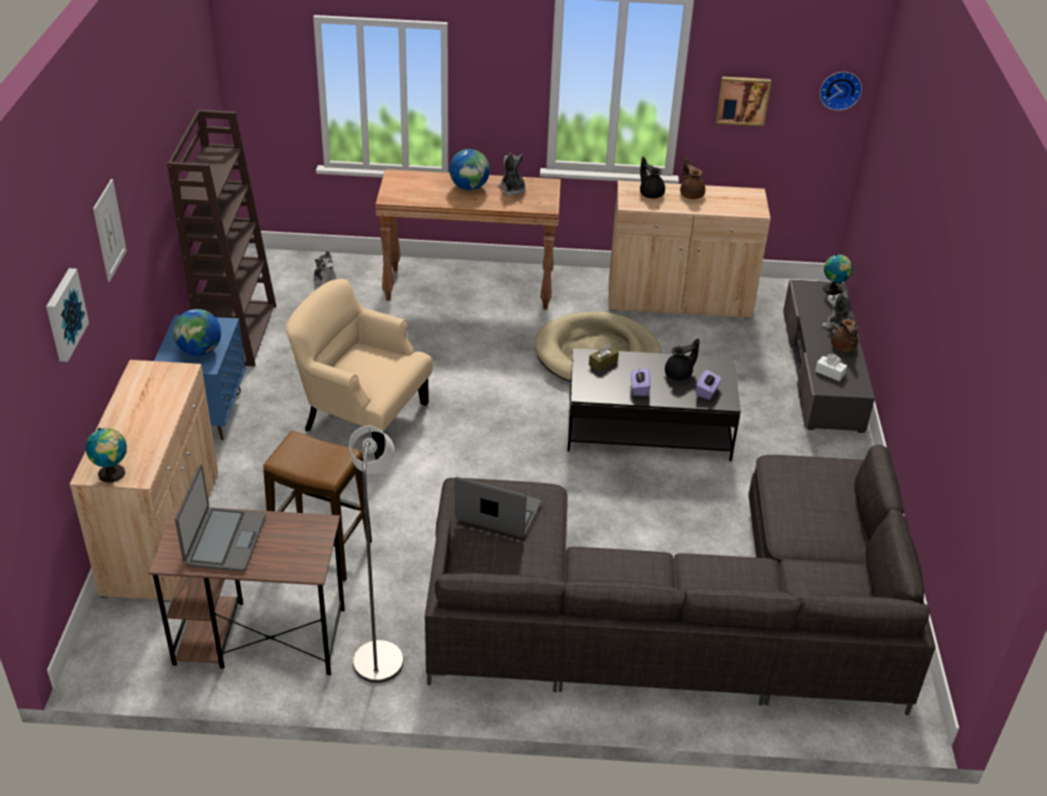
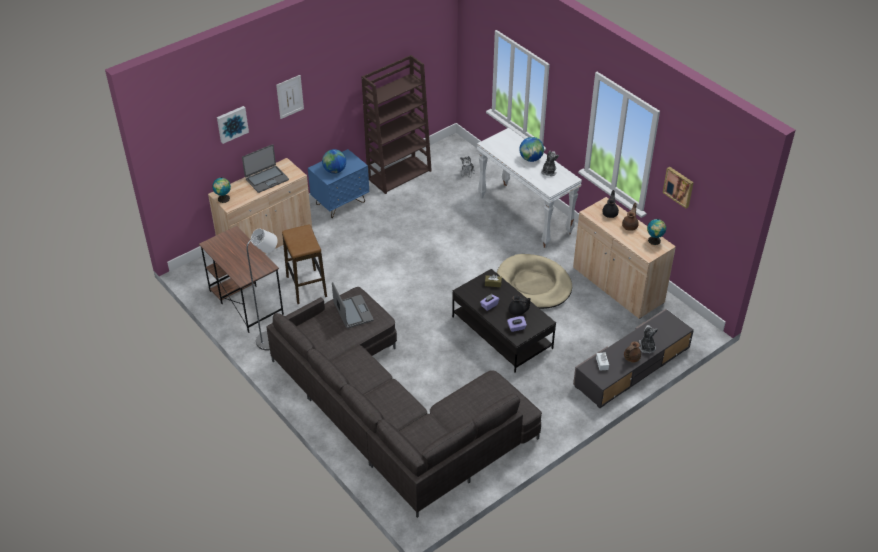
camera: 50 degrees right, 5 degrees up
(224, 540) = (233, 249): laptop -> laptop (266, 179)
(362, 416) = (394, 244): beige armchair -> none
(469, 288) = (525, 215): brown console table -> white console table
(833, 290) = (679, 329): globe -> globe (654, 241)
(840, 89) = (729, 210): wall clock -> none

